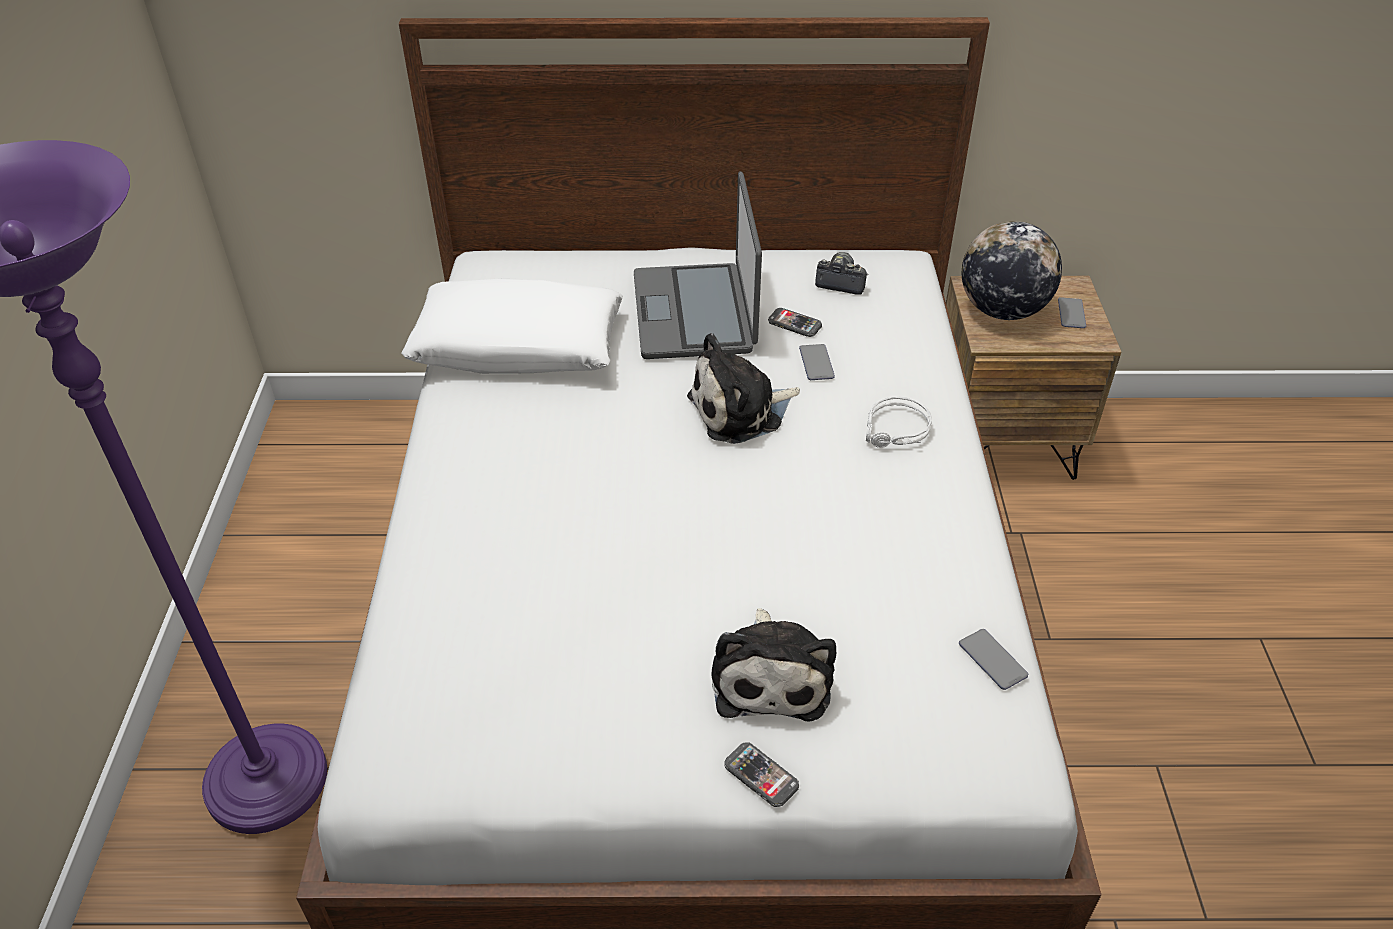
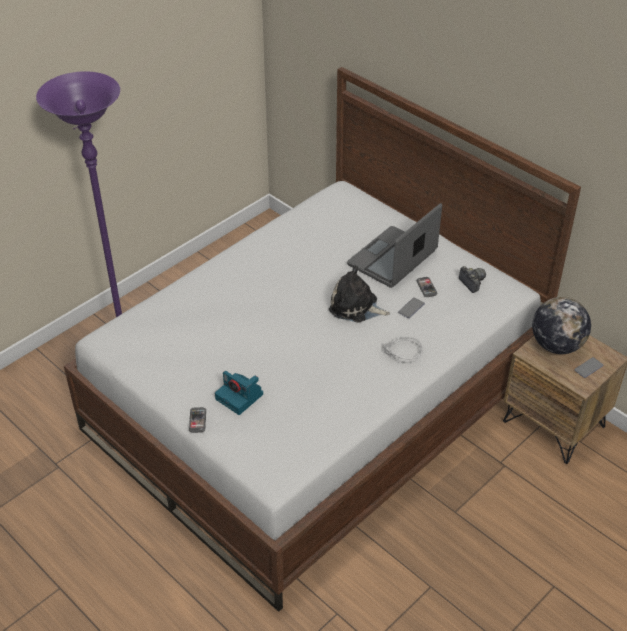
camera: 45 degrees right, 0 degrees up
(518, 346) = (310, 231): white pillow -> none
(771, 675) = (240, 397): plush toy -> camera
(992, 660) = (316, 447): phone -> none

